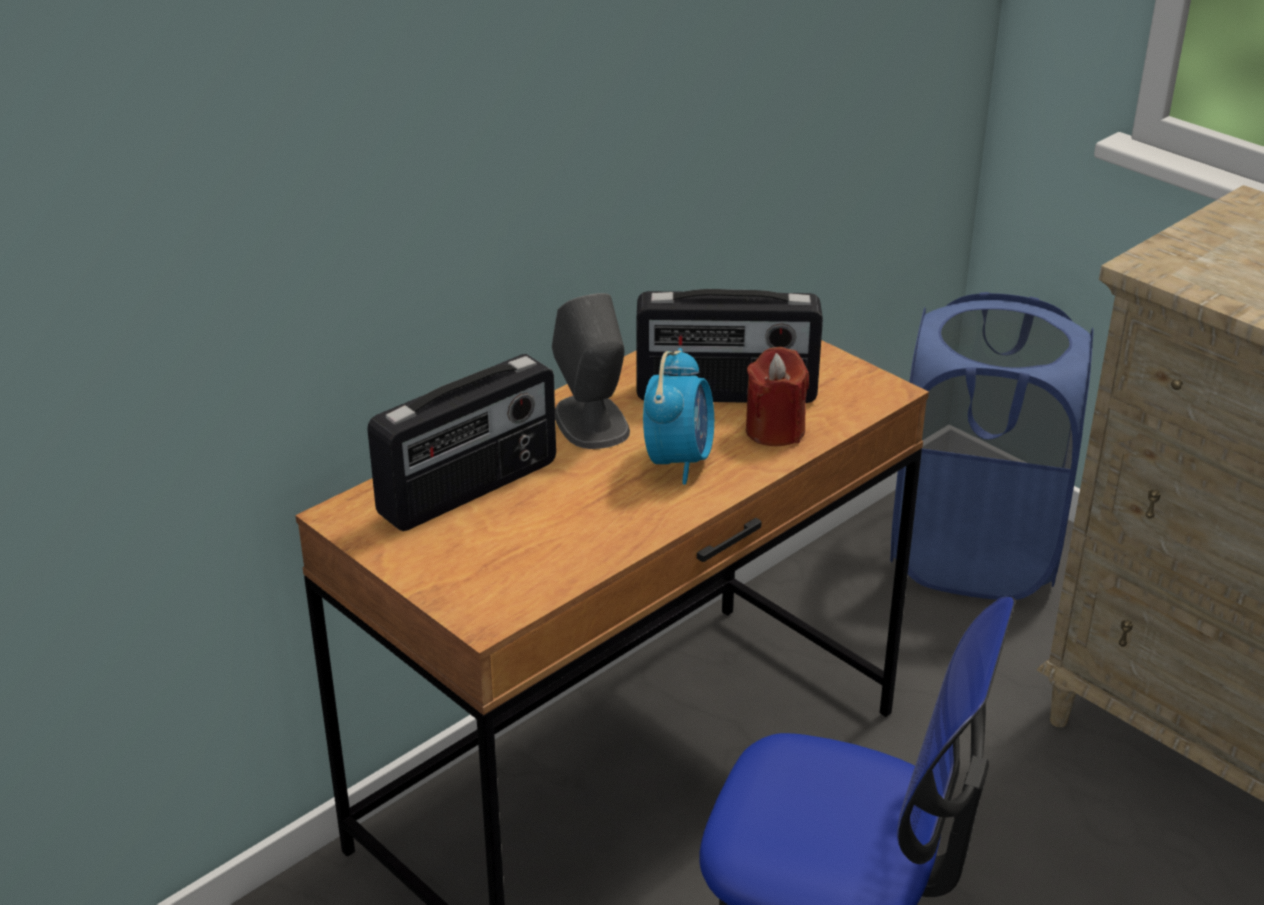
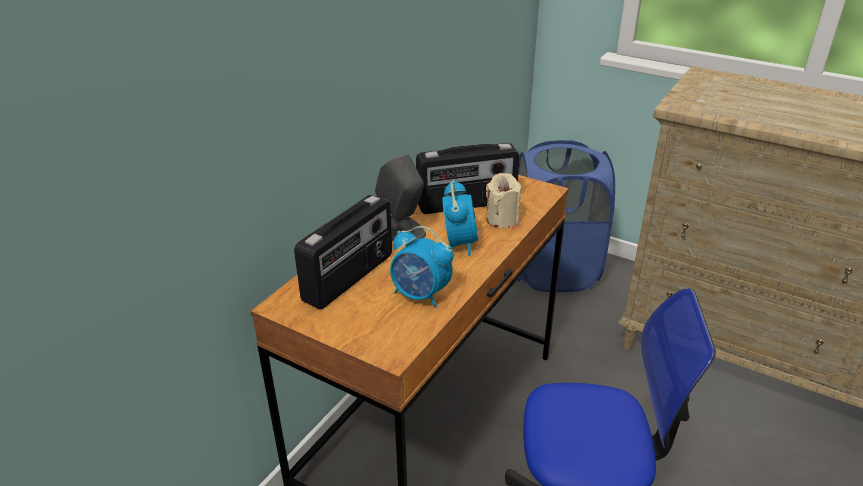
camera: 15 degrees left, 0 degrees up
(571, 536) = (421, 295): none -> alarm clock
(775, 430) = (502, 219): red candle -> beige candle

